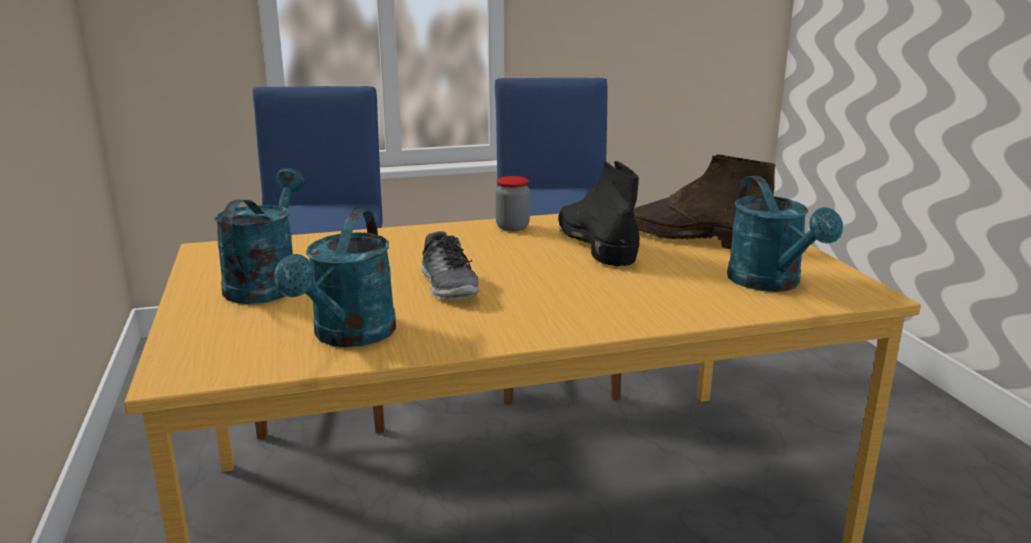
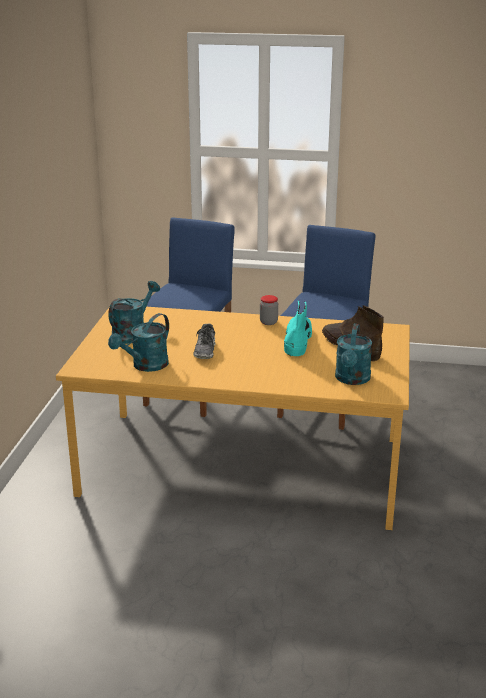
camera: 25 degrees right, 5 degrees up
(594, 243) = (297, 340): black boot -> turquoise boot

